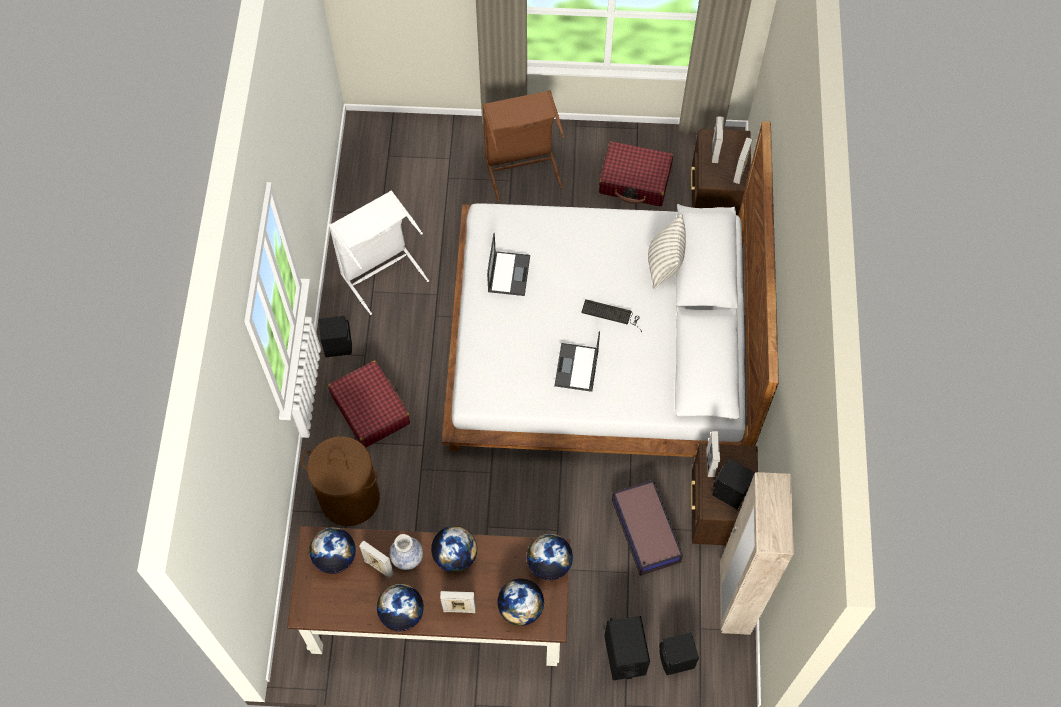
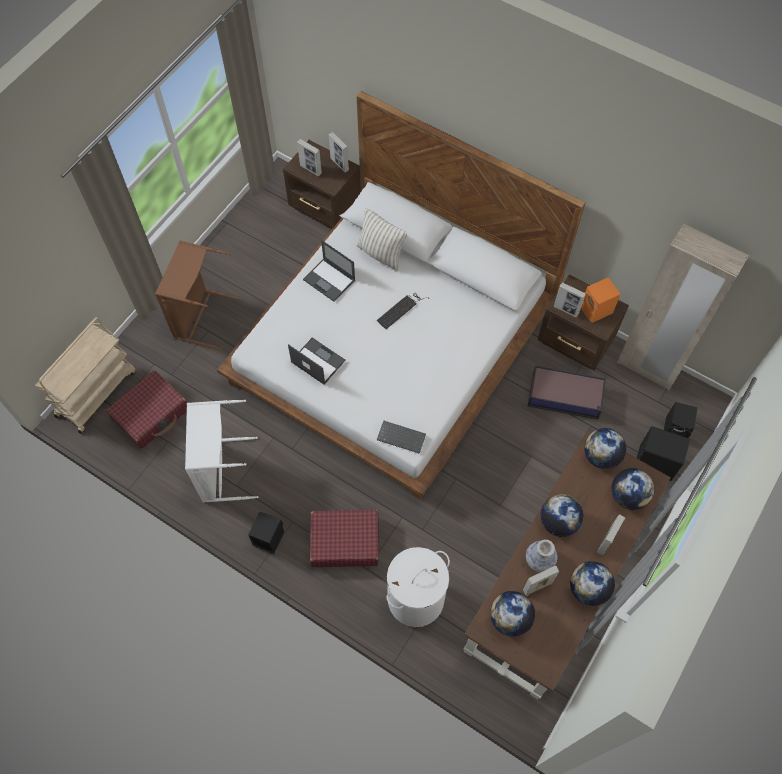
camera: 60 degrees left, 0 degrees up
(349, 498) = (415, 599): brown laundry basket -> white laundry basket
(393, 132) = (96, 392): none -> beige cart
(475, 385) = (402, 437): none -> keyboard
(576, 368) = (432, 357): laptop -> laptop (330, 280)
(635, 180) = (271, 248): red suitcase -> red suitcase (151, 414)
(729, 493) = (596, 311): black speaker -> orange speaker

